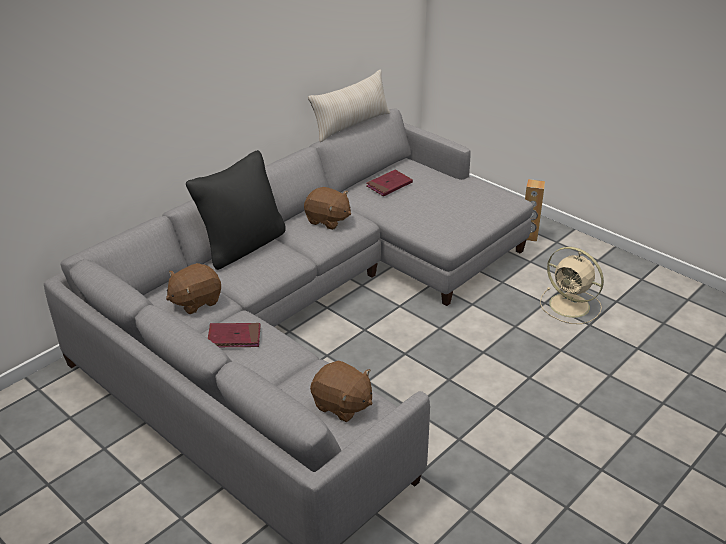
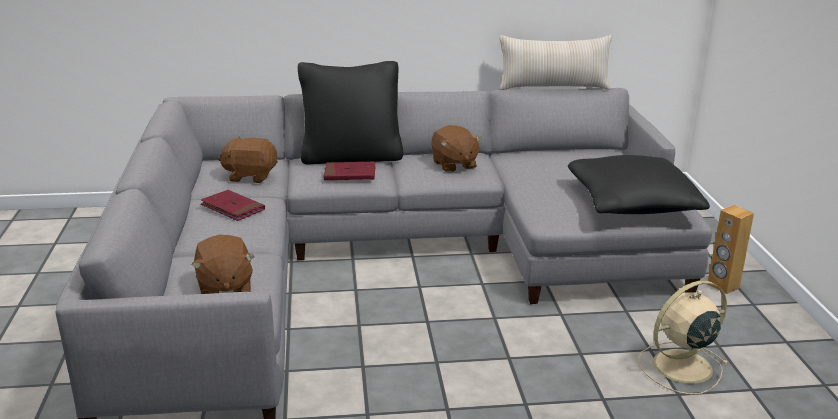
camera: 40 degrees right, 10 degrees down
(389, 185) = (558, 160): red book -> red book (350, 174)
(476, 204) = (632, 204): none -> black pillow
(571, 306) = (680, 367): beige fan -> beige fan turned 75 degrees clockwise

